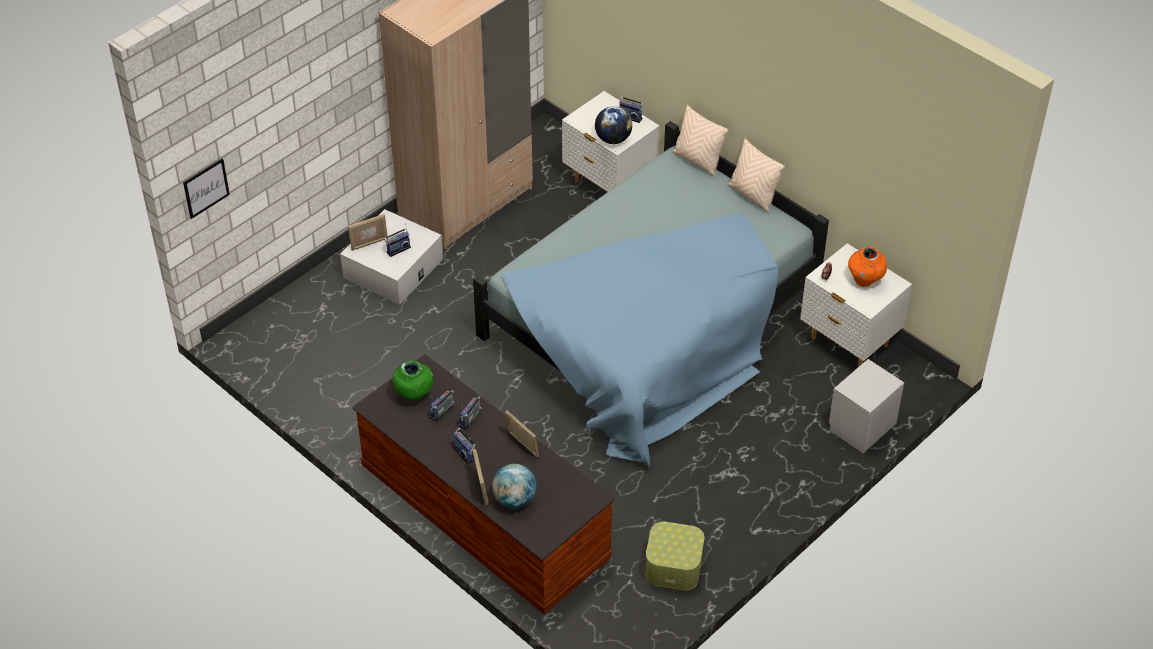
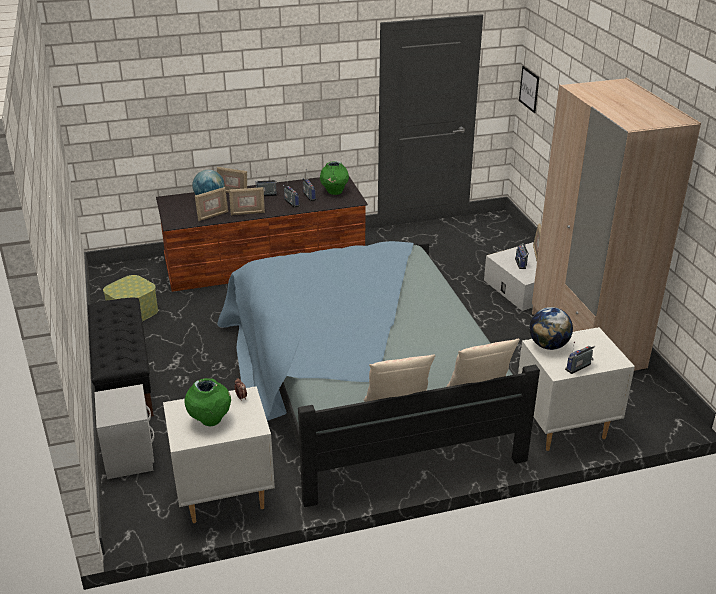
camera: 120 degrees right, 15 degrees down
(552, 473) = (212, 216): none -> picture frame
(781, 495) = (124, 380): none -> black bench
(864, 280) = (210, 421): orange vase -> green vase

